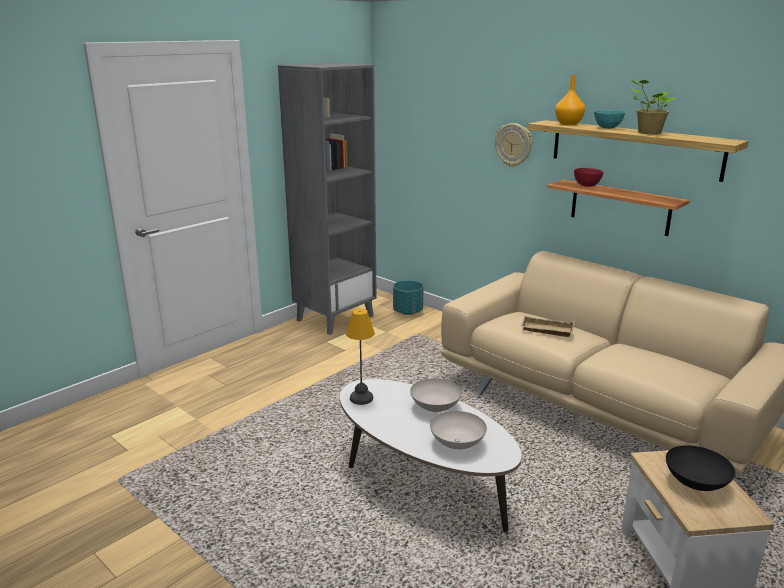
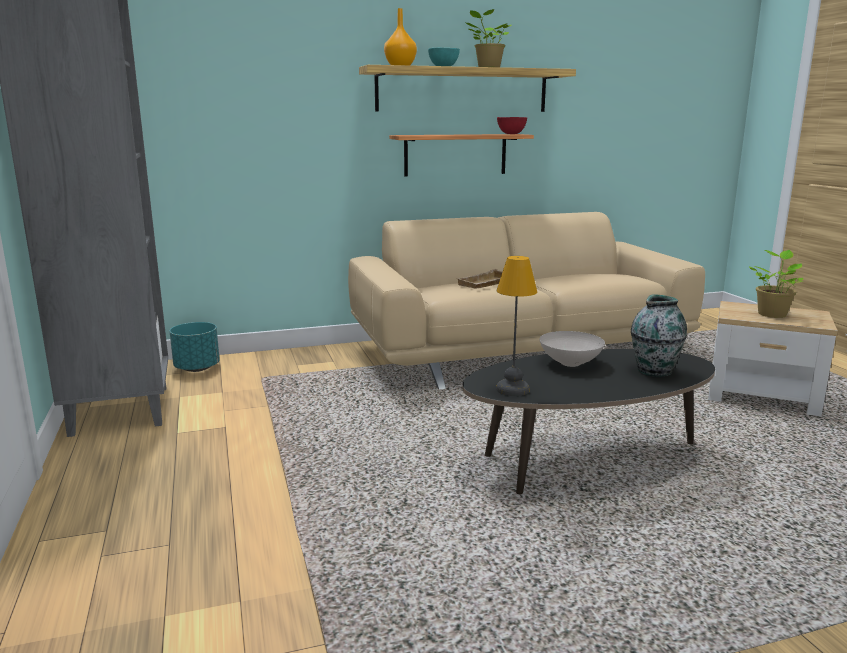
camera: 60 degrees left, 5 degrees down
(422, 484) = (585, 461): white coffee table -> black coffee table
(457, 444) = (655, 371): white bowl -> vase
(514, 145) = (319, 102): wall clock -> none
(586, 185) = (427, 134): red bowl -> red bowl (510, 134)
(694, 483) = (772, 314): black bowl -> potted plant

